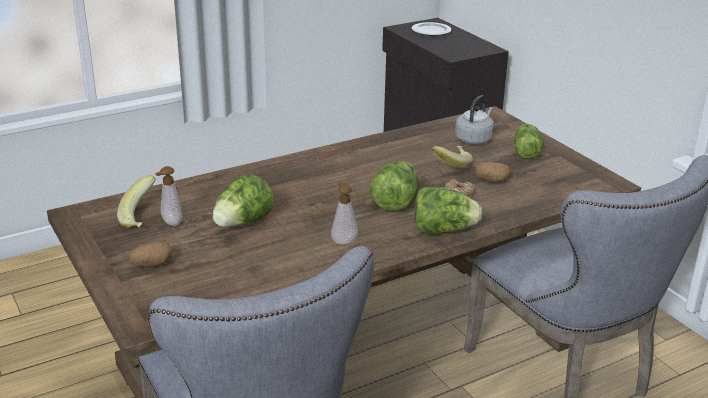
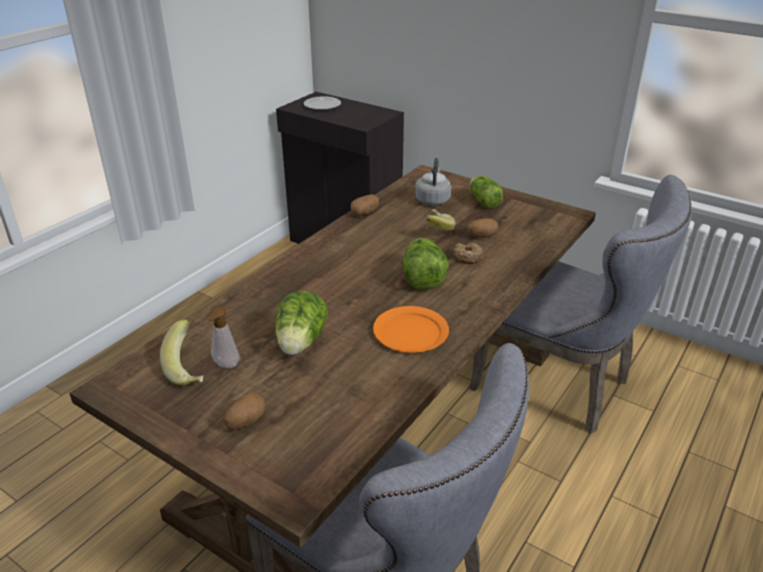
camera: 25 degrees left, 5 degrees up
(343, 240) = (410, 333): soap dispenser -> orange plate
(396, 136) = (365, 213): none -> potato
(443, 230) = (486, 296): lettuce -> none

